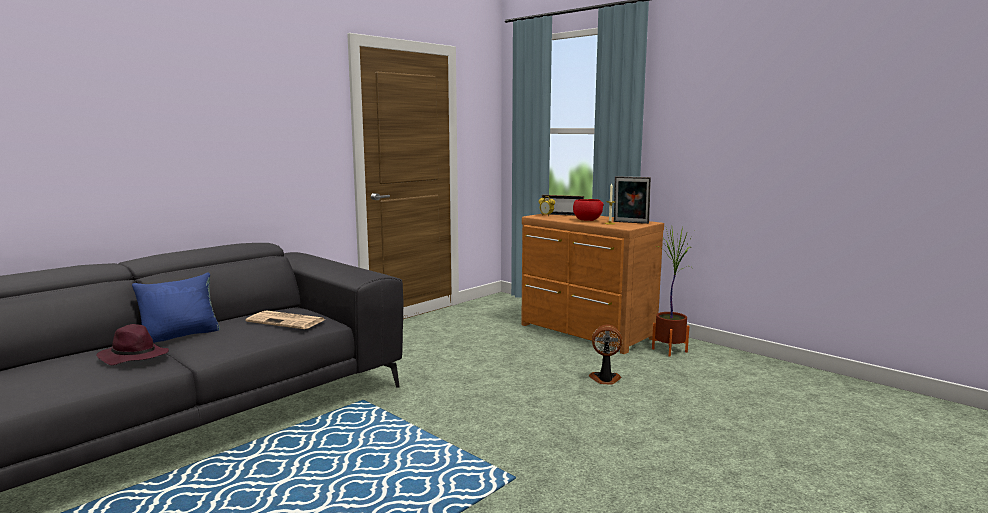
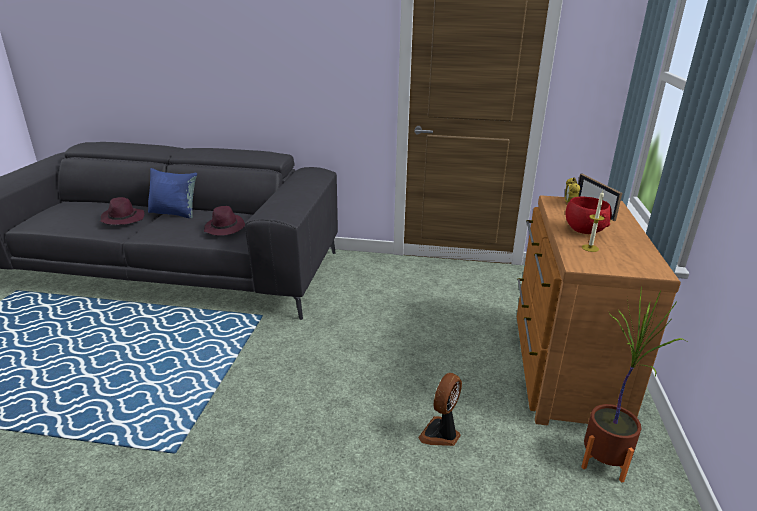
camera: 55 degrees right, 15 degrees up
(287, 321) = (225, 228): newspaper -> purple hat
(605, 379) = (441, 434): fan -> fan turned 120 degrees counterclockwise
(630, 222) = (625, 259): picture frame -> none

